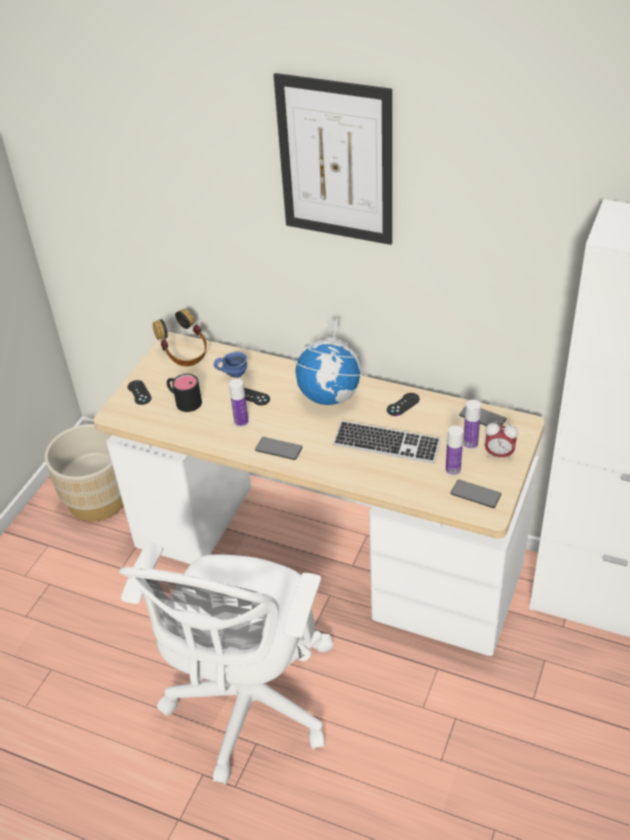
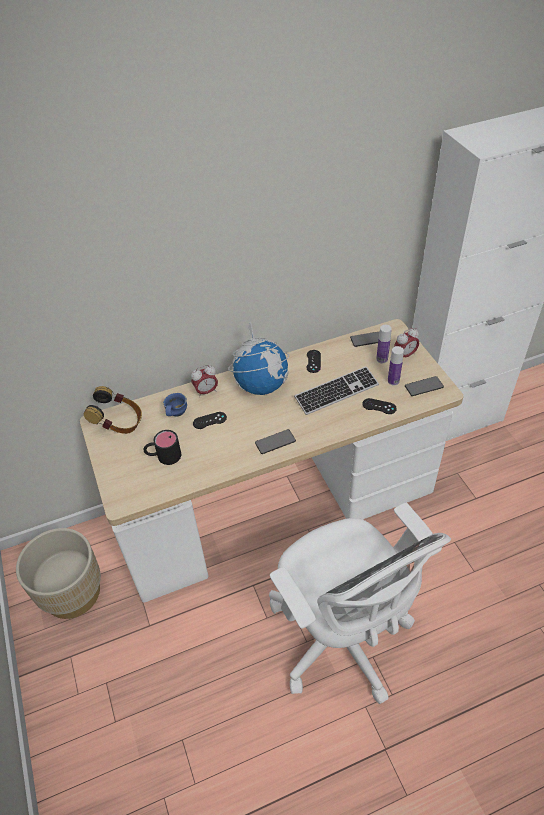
camera: 45 degrees left, 5 degrees up
(139, 392) = (120, 474): black game controller -> black game controller (379, 406)
(241, 422) = (225, 442): bottle -> none
(279, 372) = (206, 391): none -> alarm clock
(335, 161) = (227, 186): picture -> none

